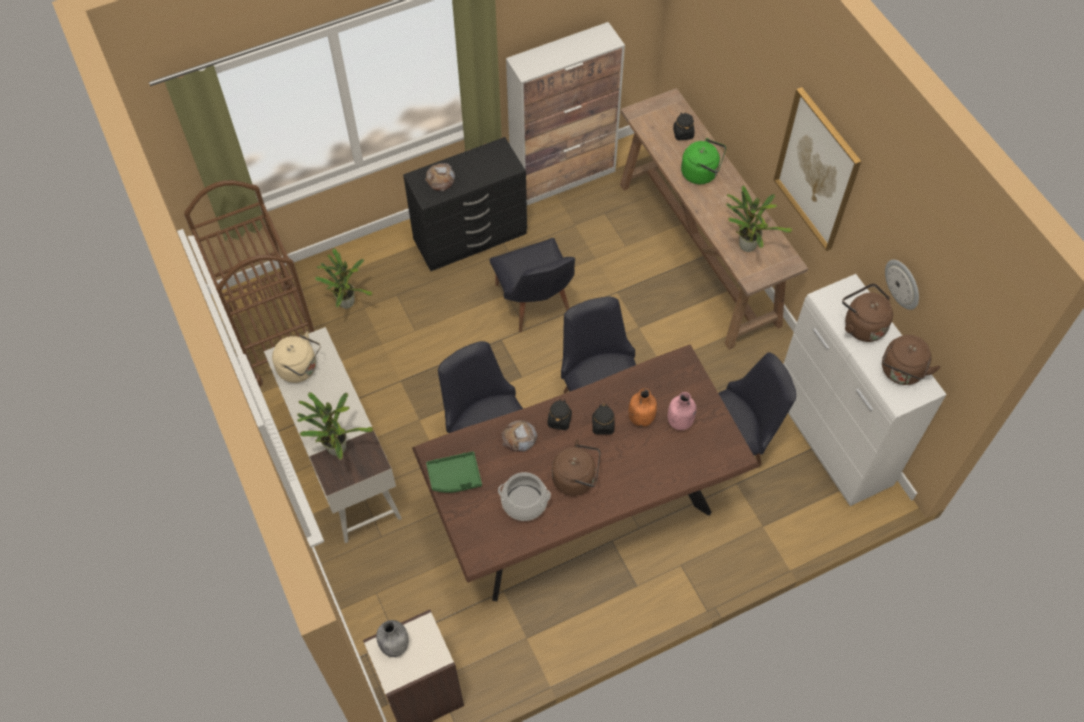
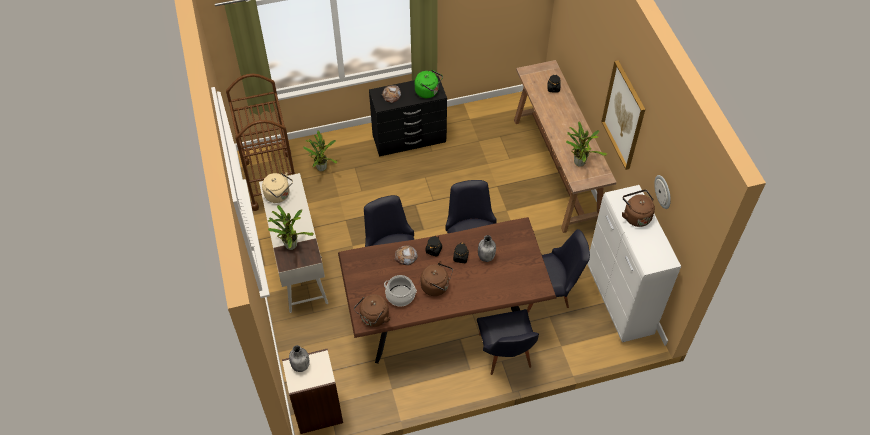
camera: 10 degrees right, 5 degrees down
(455, 477) = (360, 273): green tray -> none
(536, 306) = (442, 187): black chair -> black chair (506, 356)
(564, 177) = (478, 110): cabinet -> none
(641, 418) = (486, 256): orange bottle -> grey bottle
(680, 422) = (510, 263): pink bottle -> none
(701, 173) = (560, 114): green kettle -> green kettle (428, 92)
(901, 372) = (654, 248): brown kettle -> brown kettle (373, 318)

